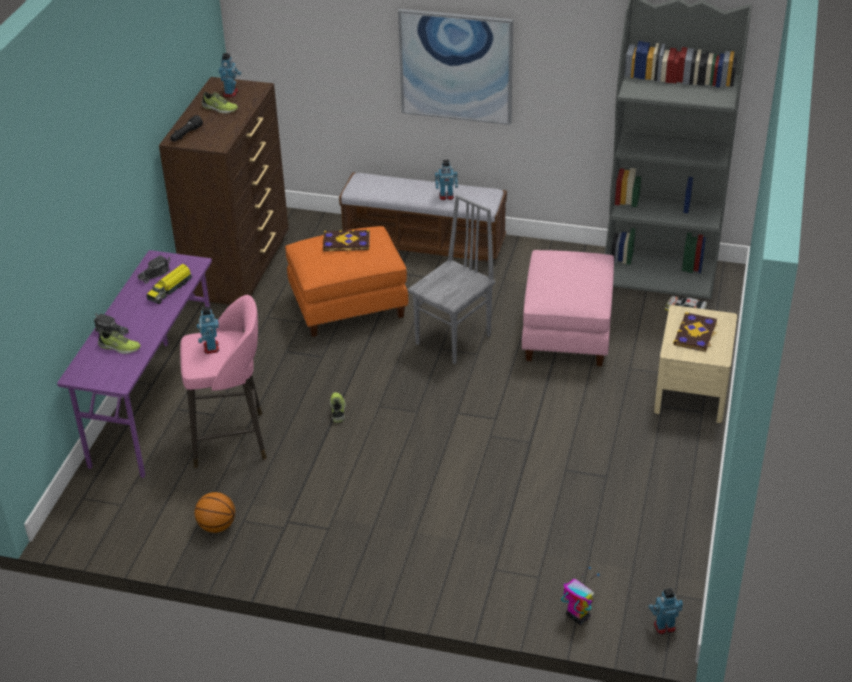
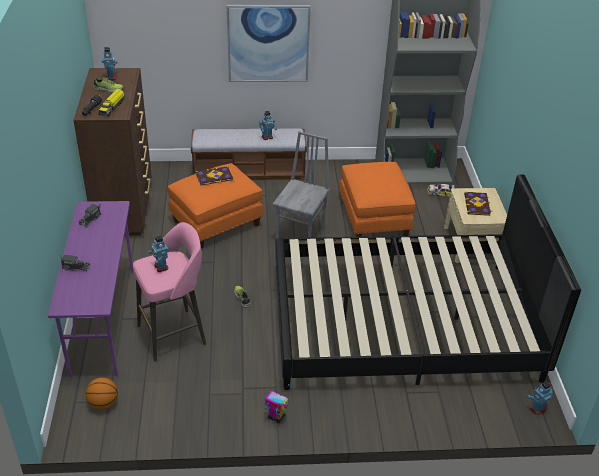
camera: 20 degrees left, 0 degrees up
(119, 347) = (87, 279): shoe -> none
(170, 289) = (108, 228): toy truck -> toy truck (112, 107)
(217, 526) = (191, 402): basketball -> basketball (103, 403)
(535, 480) = (402, 323): none -> black bed
(568, 333) = (374, 219): pink ottoman -> orange ottoman
(577, 616) = (478, 414): toy robot -> toy robot (276, 417)

